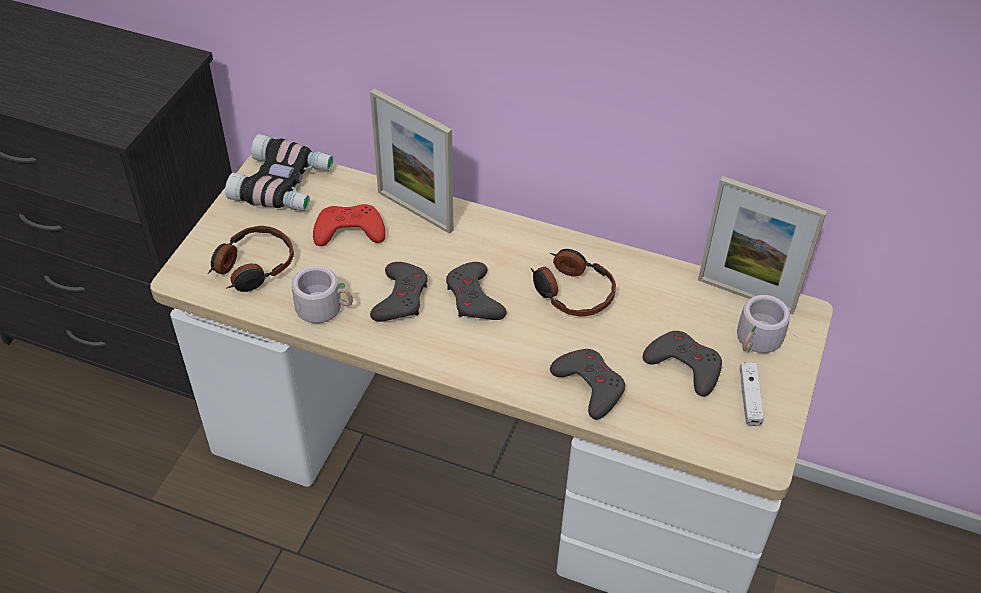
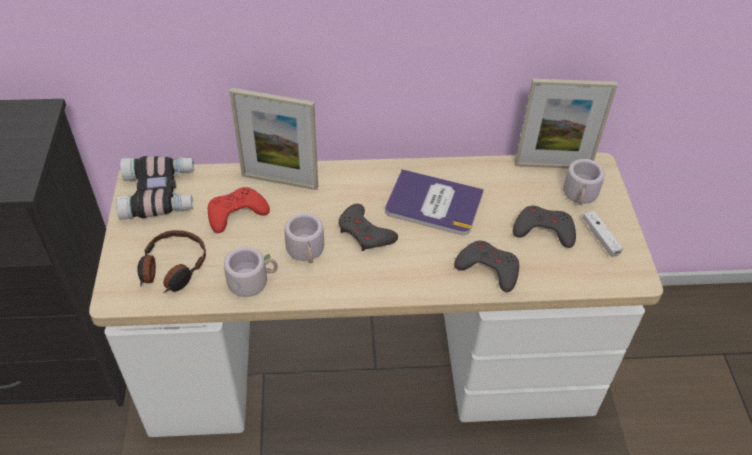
camera: 25 degrees left, 0 degrees up
(401, 297) = (308, 251): grey game controller -> grey mug
(572, 292) = (433, 203): headphones -> book

